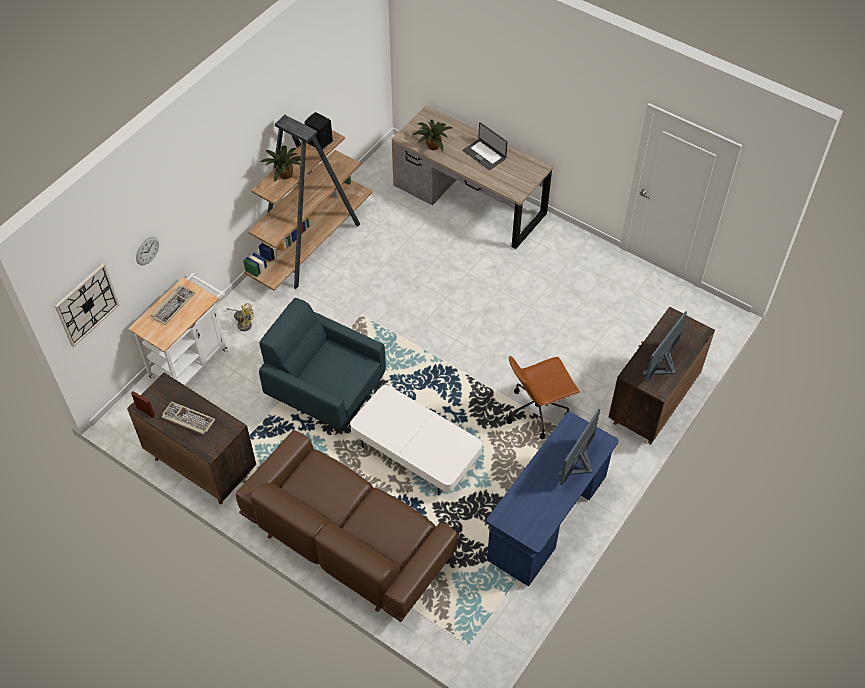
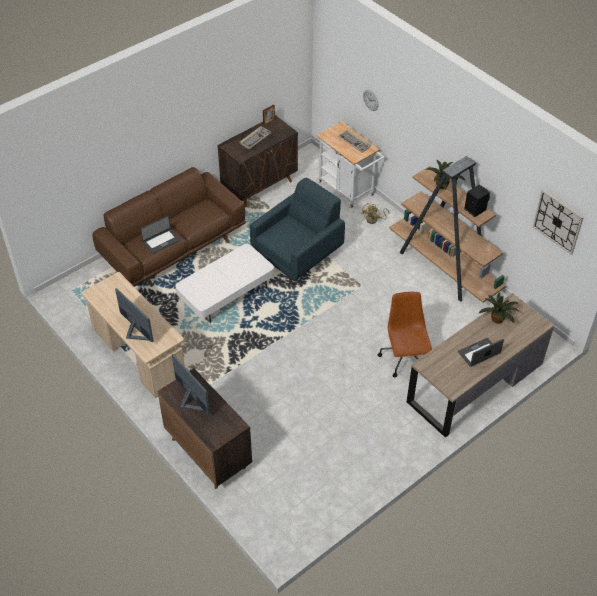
camera: 105 degrees right, 5 degrees down
(87, 305) = (331, 72): wall clock -> wall clock (558, 221)
(388, 513) = (161, 241): none -> laptop
(537, 411) = (232, 373): brown office chair -> brown office chair (405, 359)
(547, 519) = (138, 354): blue desk -> beige desk

